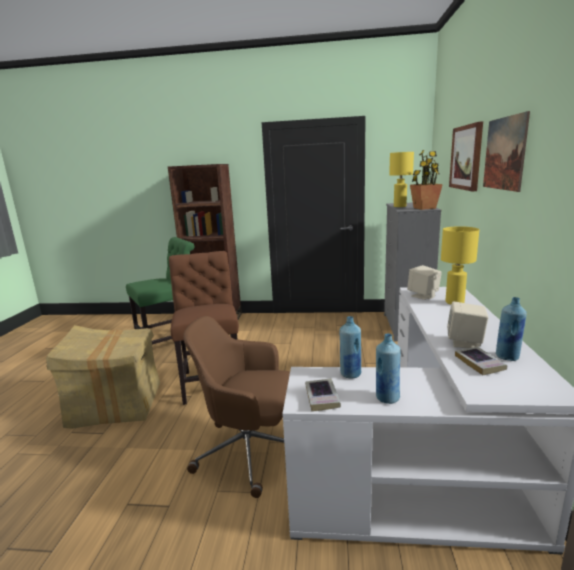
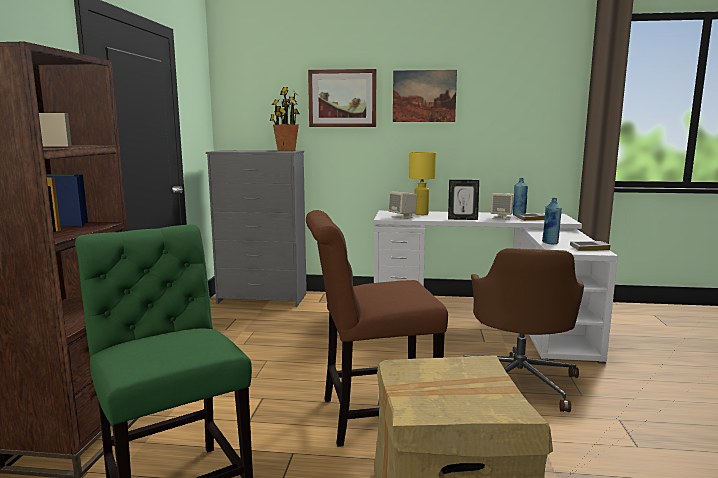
camera: 90 degrees left, 5 degrees down
(387, 398) = (575, 239): blue bottle -> none
(400, 206) = (254, 151): yellow table lamp -> none
(434, 320) = (462, 219): none -> picture frame

